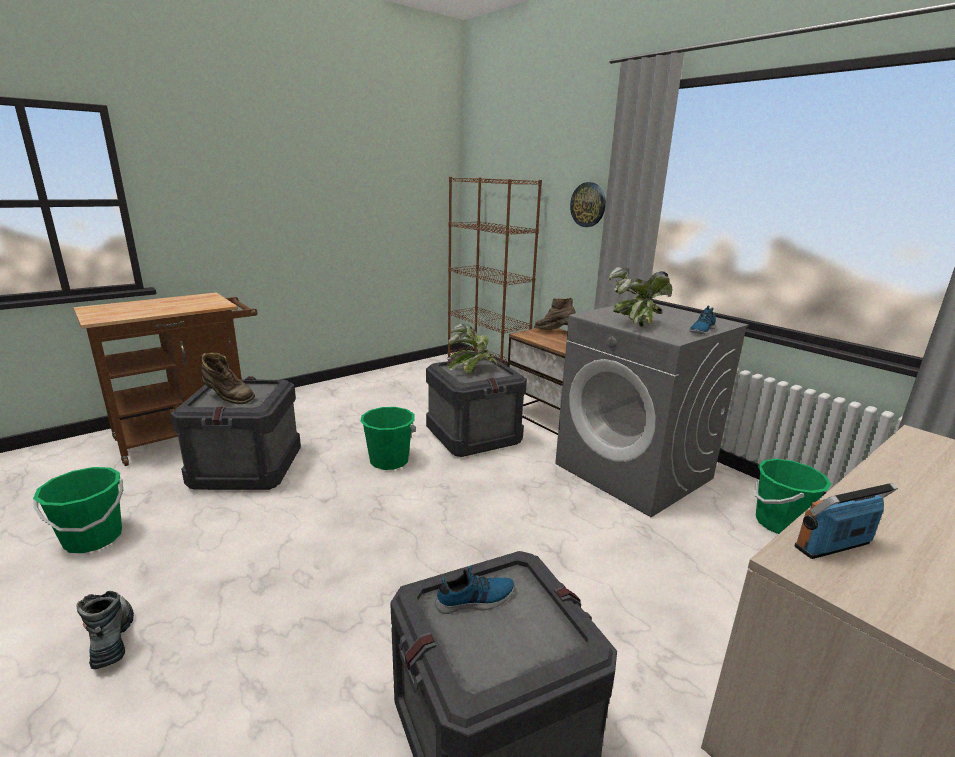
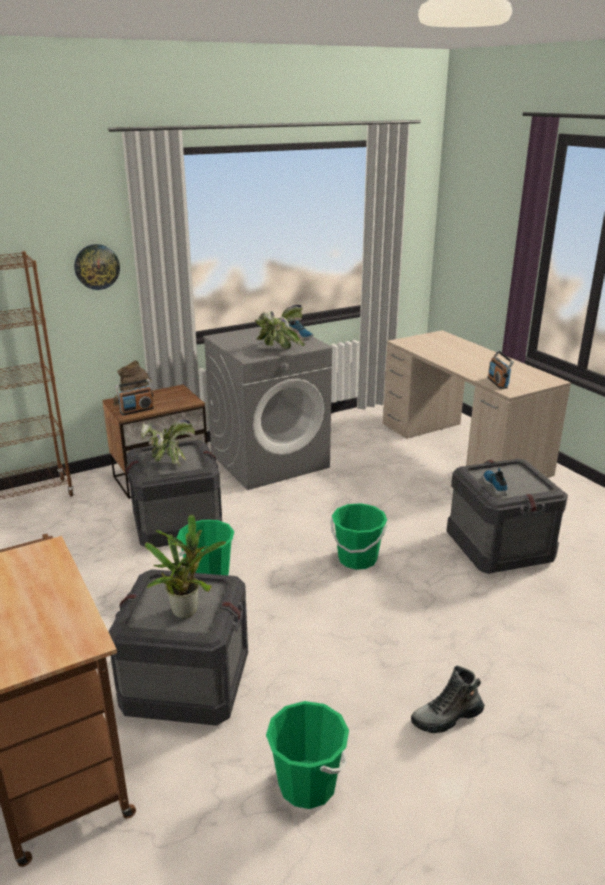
camera: 80 degrees left, 5 degrees up
(228, 398) = (187, 609): brown boot -> potted plant
(533, 336) = (136, 410): none -> radio
(779, 523) = (343, 430): green bucket -> green bucket (357, 559)

